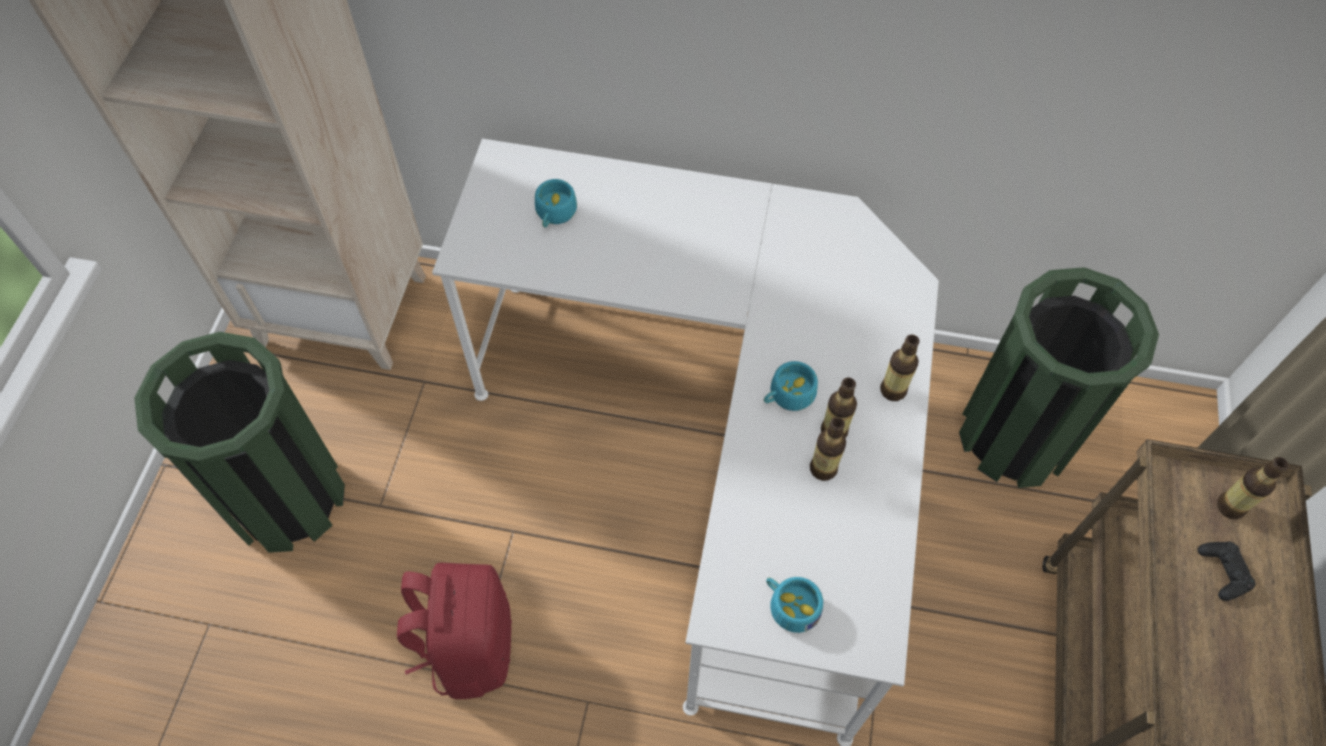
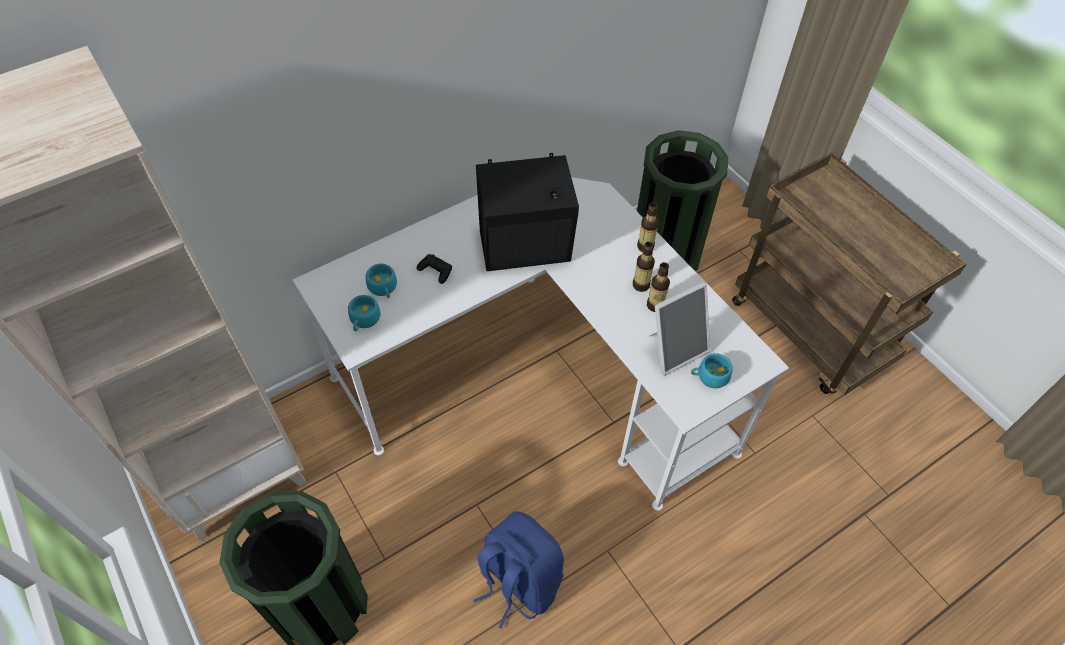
camera: 45 degrees left, 5 degrees down
(469, 646) = (518, 582): red backpack -> blue backpack
(748, 287) = (527, 250): none -> black speaker
(787, 395) = (602, 286): turquoise cup -> turquoise cup (364, 320)
(787, 538) = (675, 349): none -> picture frame
(1223, 572) = (846, 219): black game controller -> black game controller (436, 271)
(1230, 506) = (821, 191): bottle -> none

